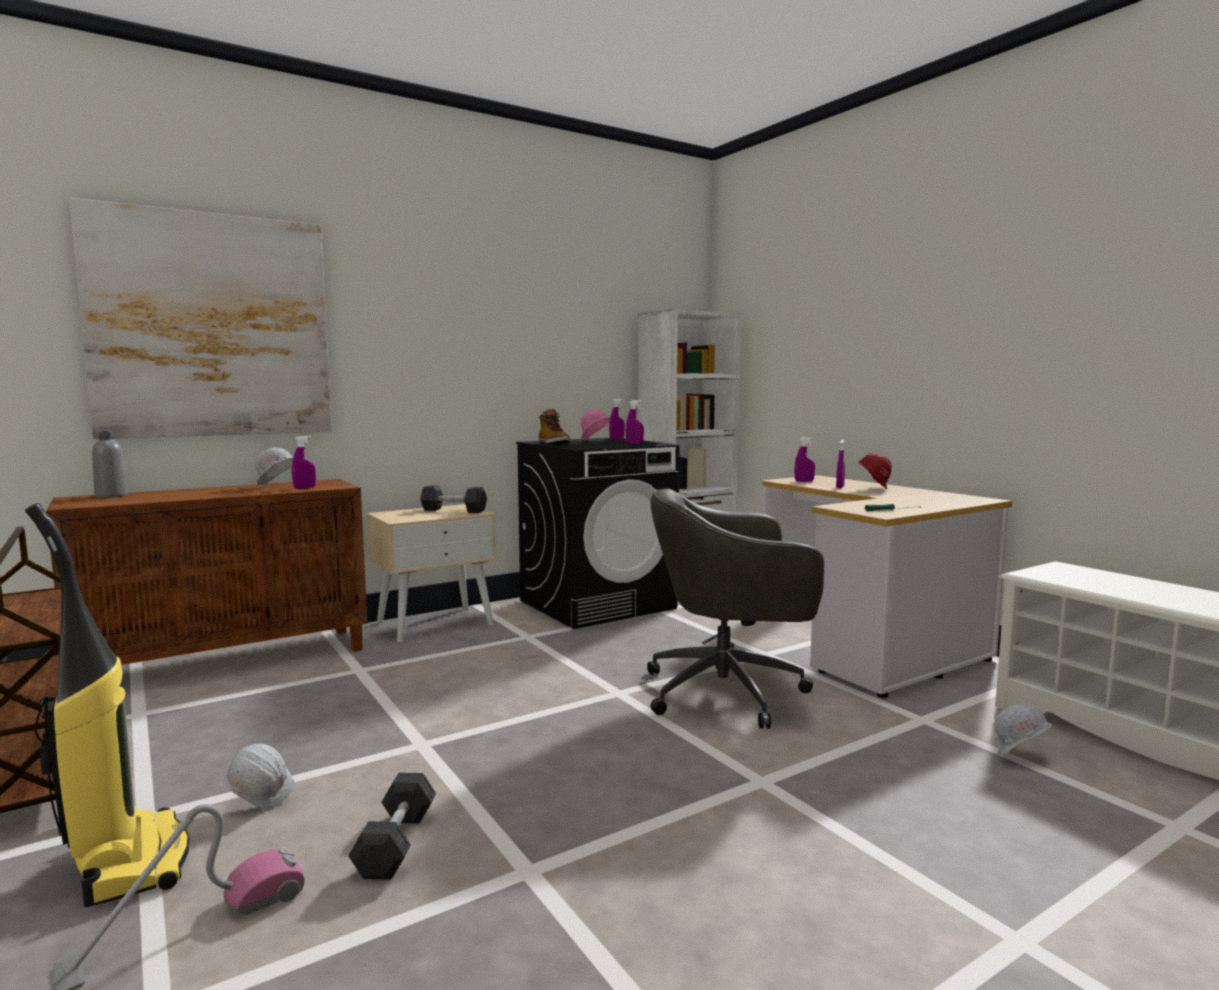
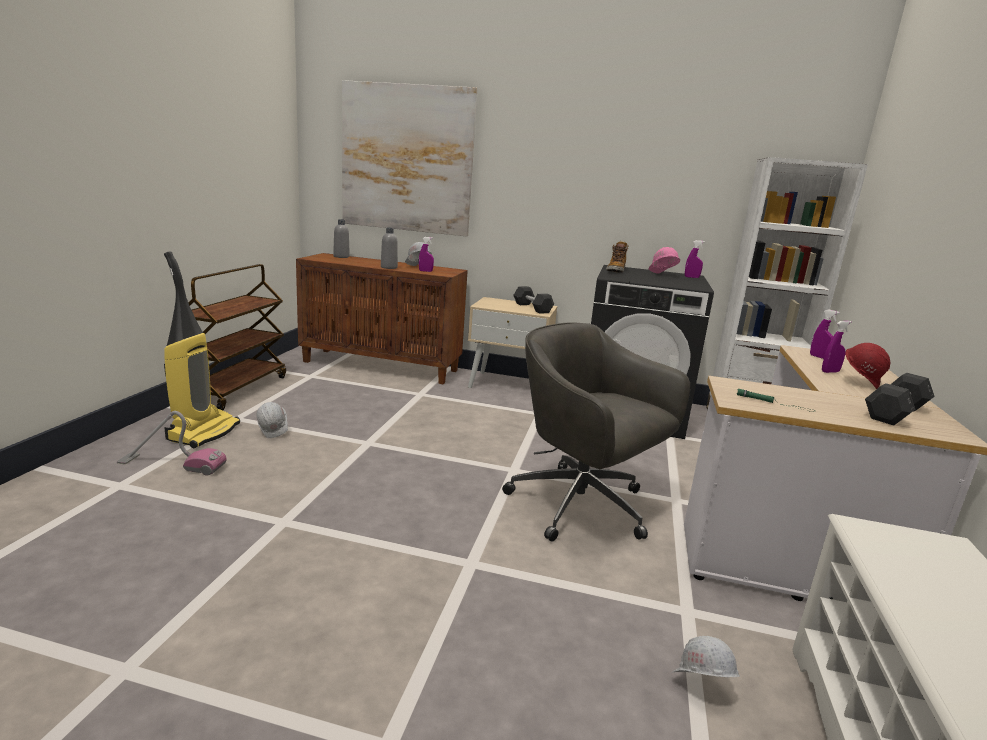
camera: 45 degrees right, 10 degrees up
(241, 493) = (389, 267): none -> grey bottle
(396, 843) = (272, 478): grey dumbbell -> grey dumbbell (895, 413)
(634, 444) = (674, 283): purple spray bottle -> none

